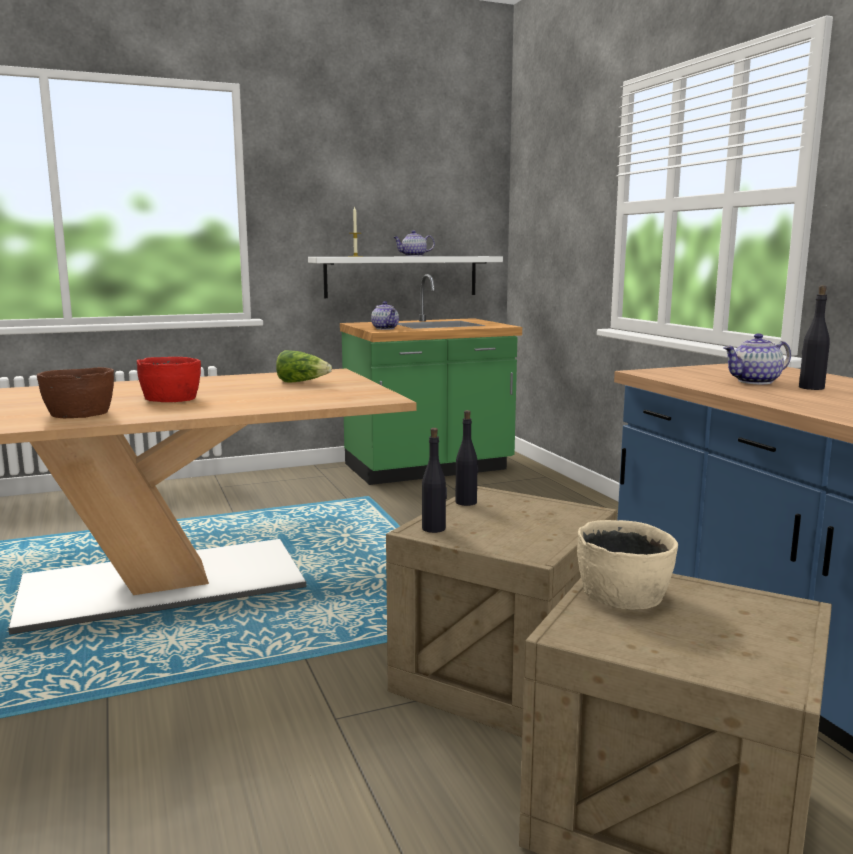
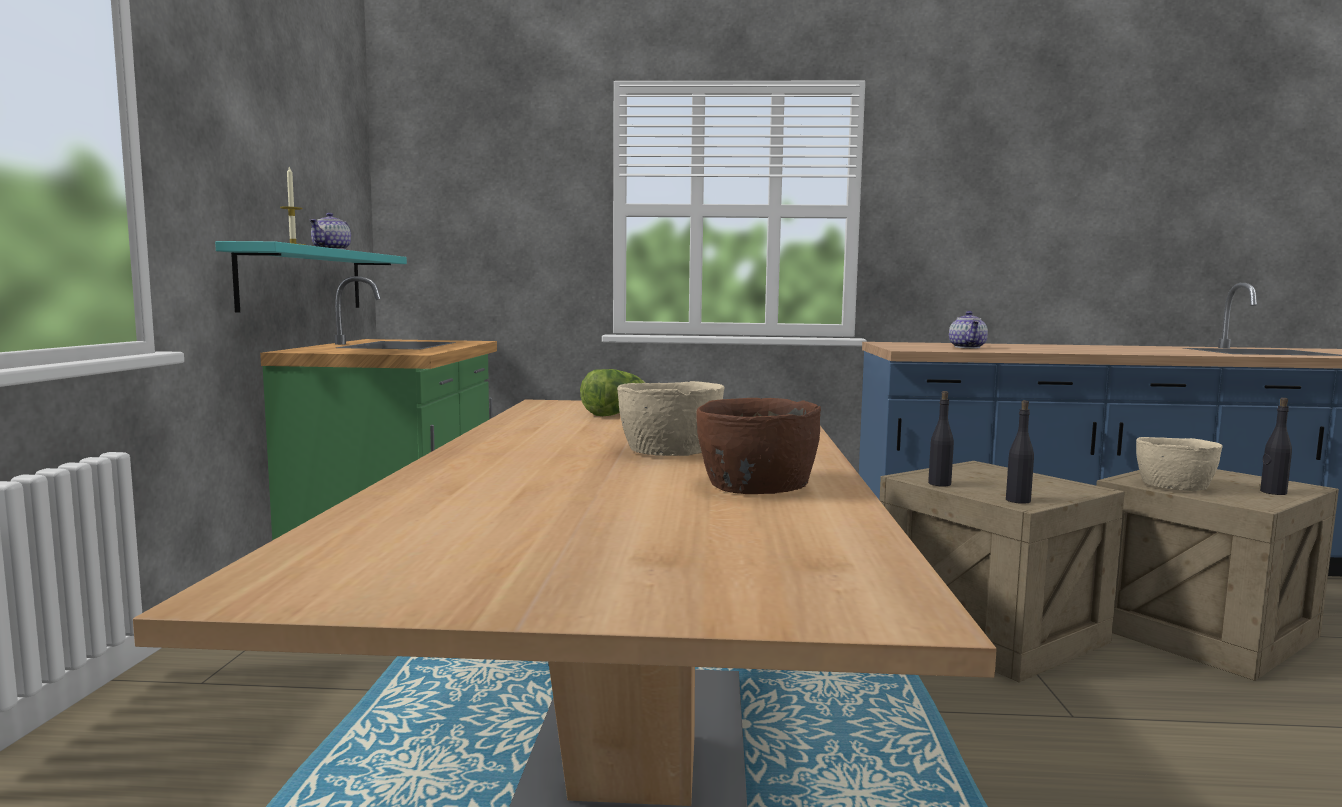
camera: 65 degrees left, 5 degrees down
(172, 399) = (669, 450): red bowl -> beige bowl
(386, 328) = (399, 351): teapot -> none
(402, 276) = (303, 280): white shelf -> turquoise shelf
(811, 388) = (997, 347): black bottle -> black bottle (1273, 492)

